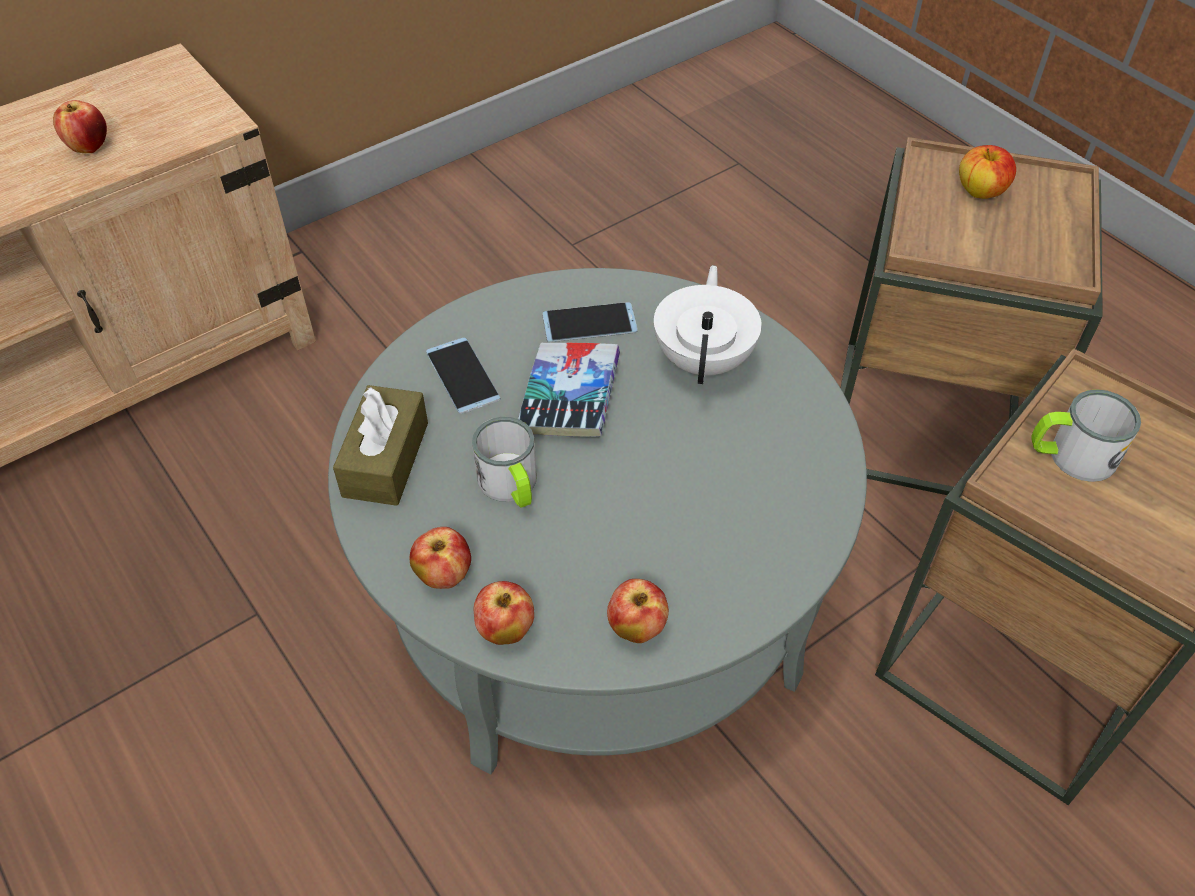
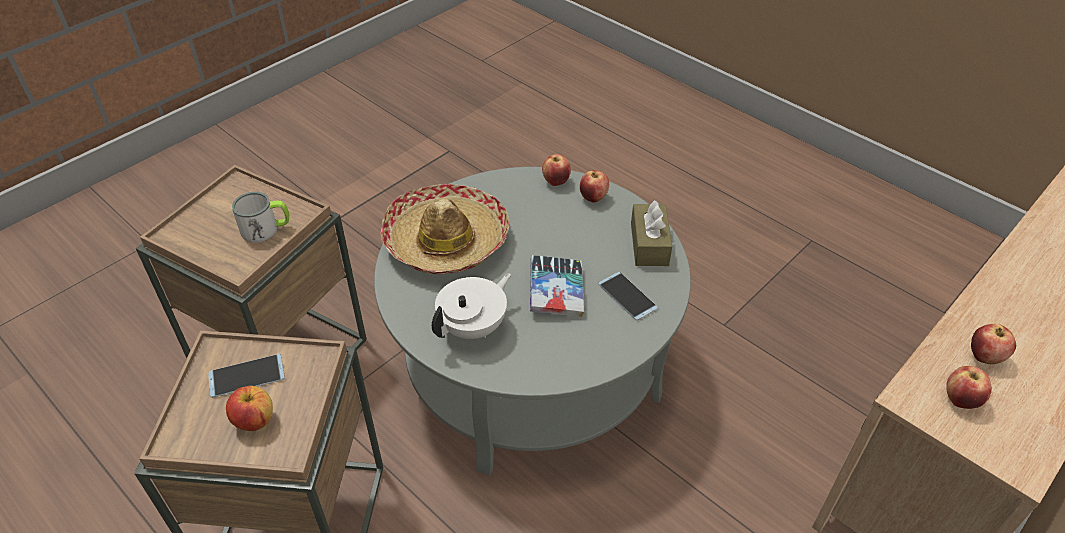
camera: 170 degrees right, 5 degrees down
(511, 486) = (574, 239): mug -> none
(589, 323) = (556, 344): phone -> phone (246, 376)
(636, 628) = (495, 188): apple -> apple (961, 400)
(704, 359) = (474, 327): white teapot -> white teapot turned 135 degrees counterclockwise
(741, 515) = (446, 240): none -> hat

